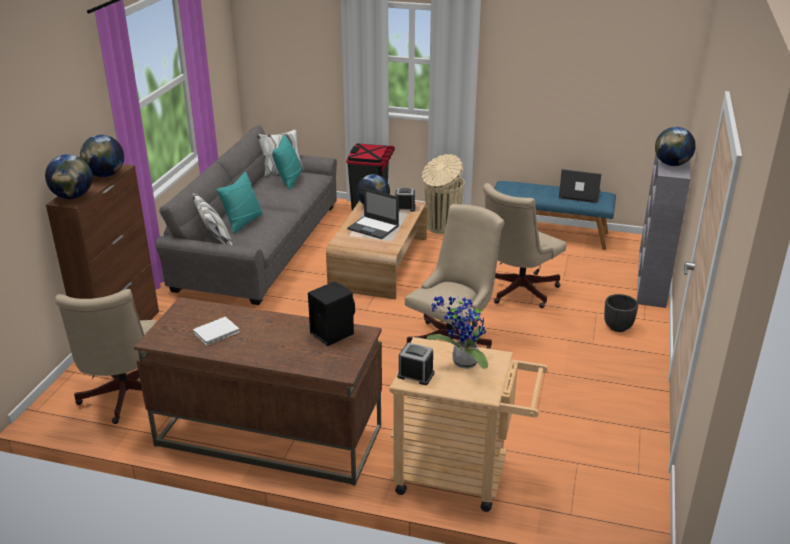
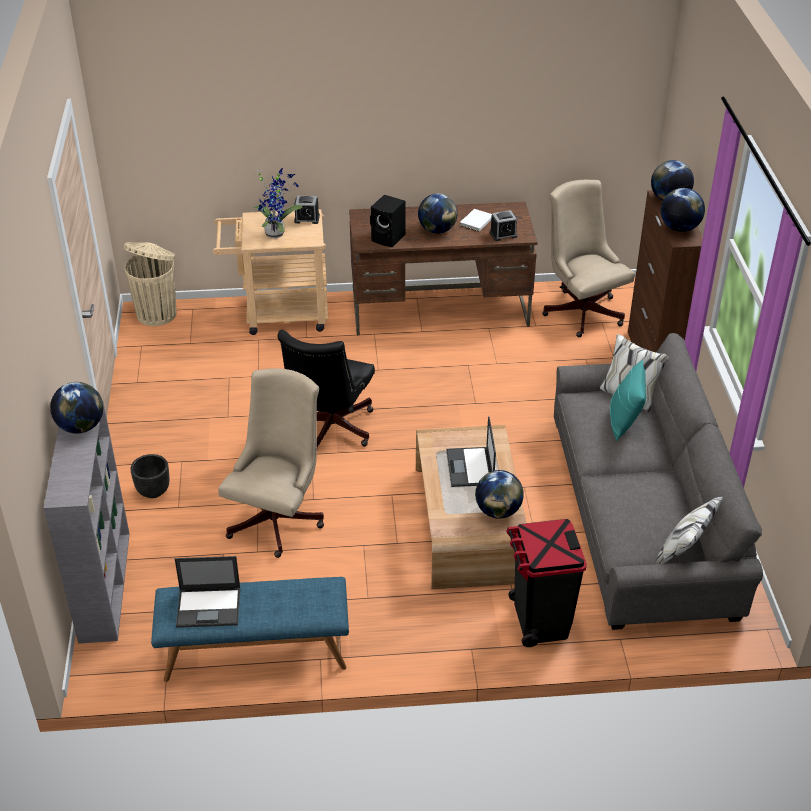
camera: 160 degrees right, 10 degrees up
(270, 331) = (437, 230): none -> globe
(289, 180) = (646, 520): turquoise pillow -> none
(374, 228) = (470, 468): laptop -> laptop turned 105 degrees counterclockwise
(405, 208) = (453, 518): alarm clock -> alarm clock (503, 234)
(441, 227) = (422, 624): beige trash can -> beige trash can (157, 313)
(453, 340) = (328, 430): beige office chair -> black office chair

